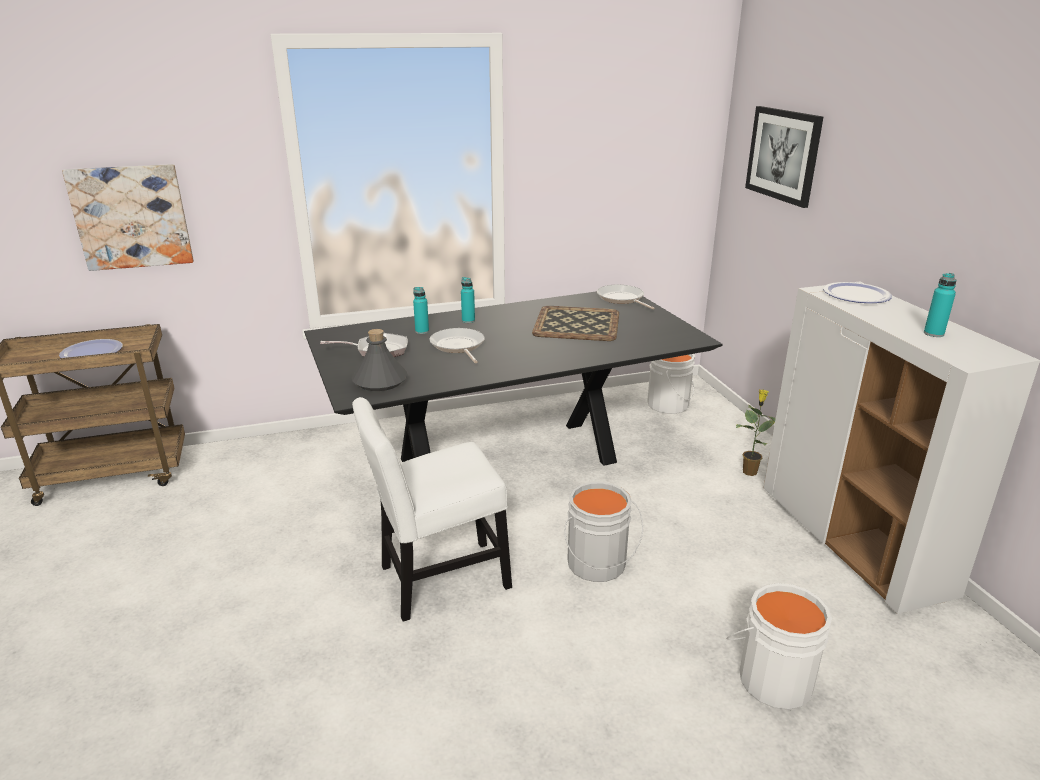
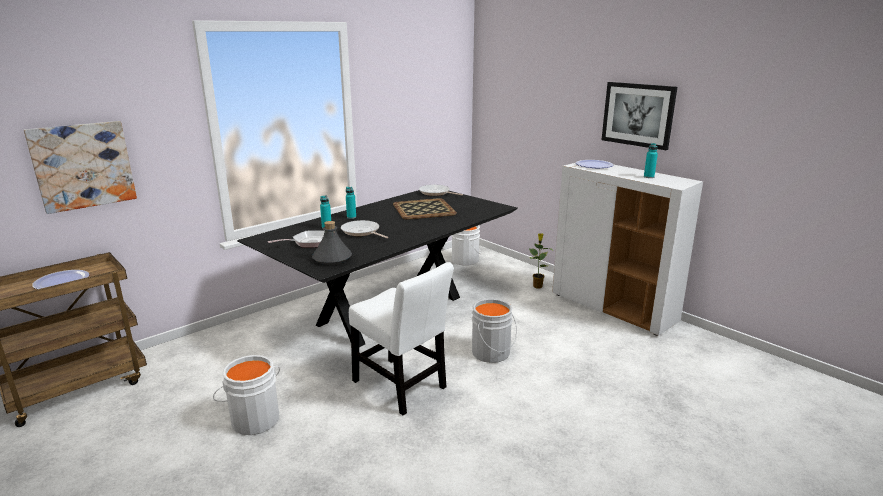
camera: 25 degrees left, 5 degrees down
(438, 580) = (401, 387): white chair -> white chair turned 90 degrees counterclockwise
(773, 678) = (623, 381): white bucket -> white bucket (255, 419)
(783, 155) = (519, 94): picture -> picture (638, 114)

